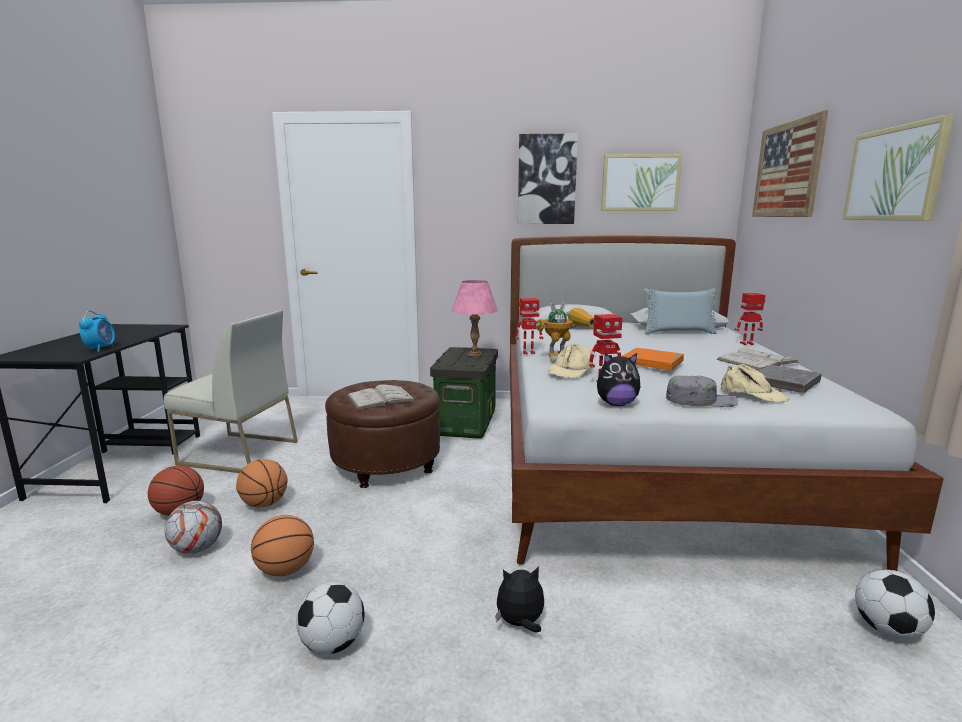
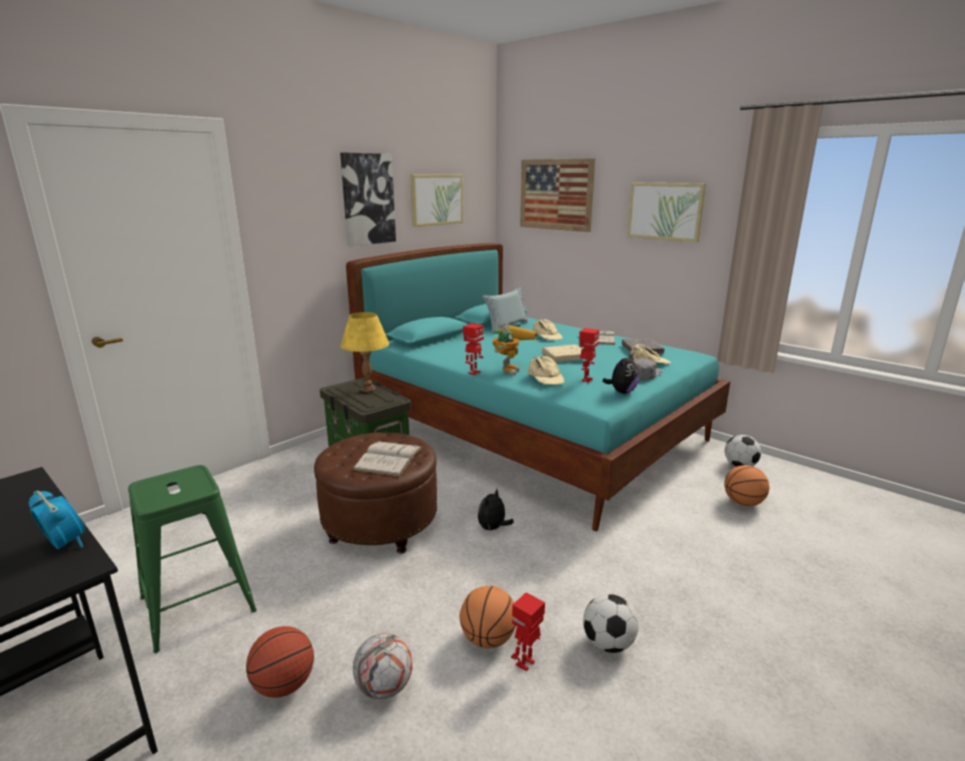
camera: 50 degrees left, 5 degrees up
(238, 453) = (197, 604): white chair -> green stool
(264, 504) = (353, 618): basketball -> basketball (743, 503)
(475, 354) = (368, 389): pink table lamp -> yellow table lamp
(520, 624) = (653, 558): plush toy -> plush toy (493, 528)
(644, 461) = (533, 433): white bed -> turquoise bed
(652, 363) = (565, 356): orange book -> beige book
(697, 346) = (546, 335): none -> beige cap
(747, 344) = (560, 326): toy robot -> toy robot (526, 664)

